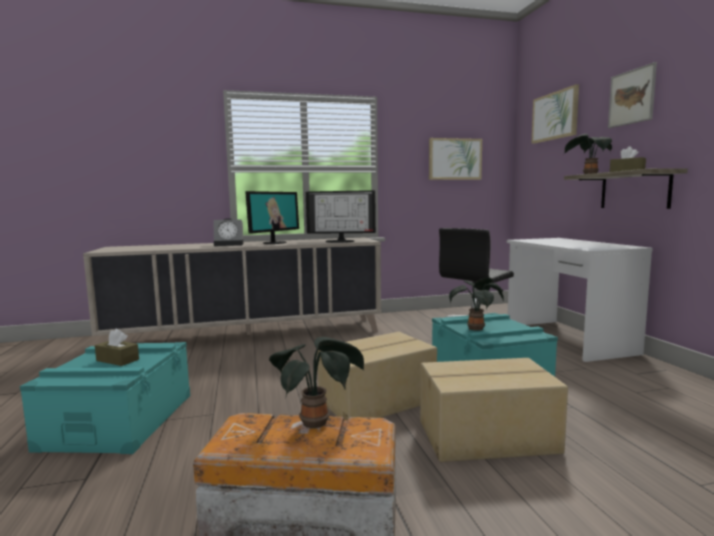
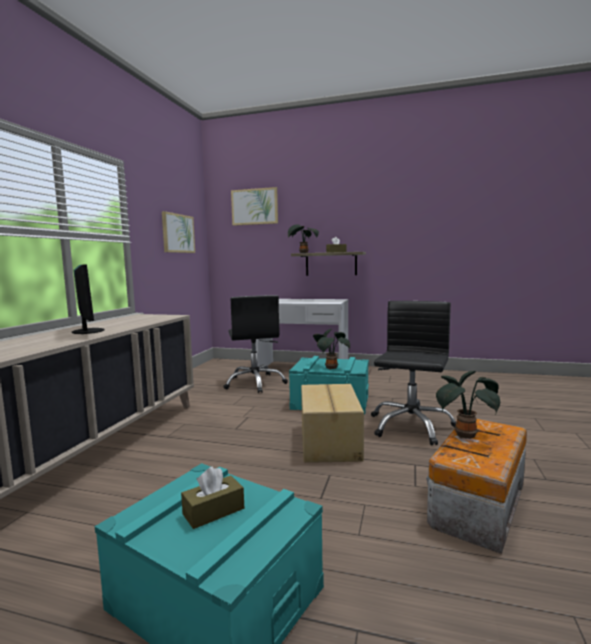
camera: 60 degrees left, 0 degrees up
(230, 244) = (40, 342): alarm clock -> none
(340, 241) = (151, 319): monitor -> none
(488, 437) = (410, 426): cardboard box -> black office chair
(631, 97) = (323, 204): picture -> none

